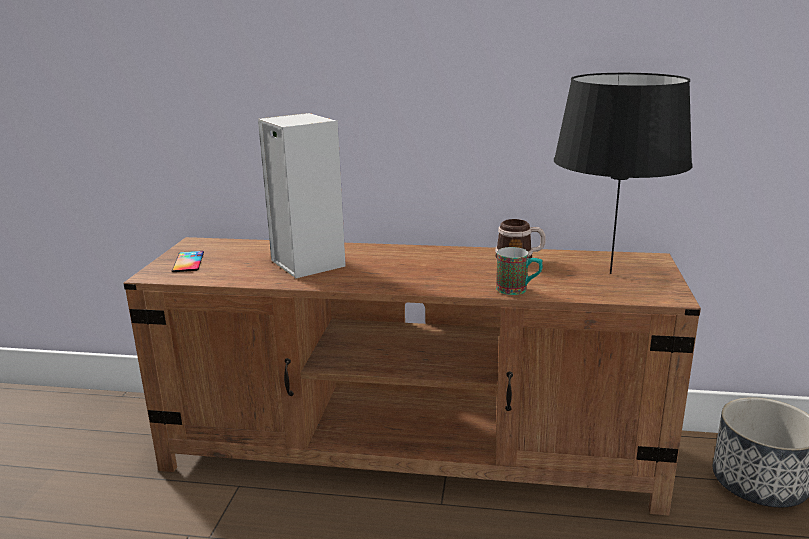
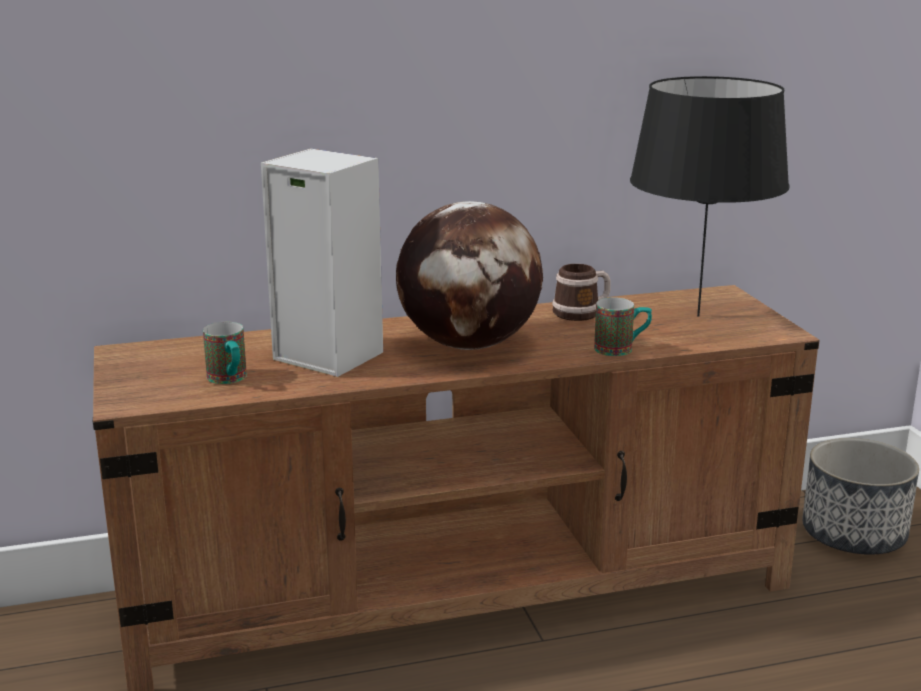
camera: 25 degrees left, 0 degrees up
(188, 262) = (153, 378): phone -> none
(229, 270) = (229, 380): none -> mug
(410, 270) = (470, 345): none -> globe

